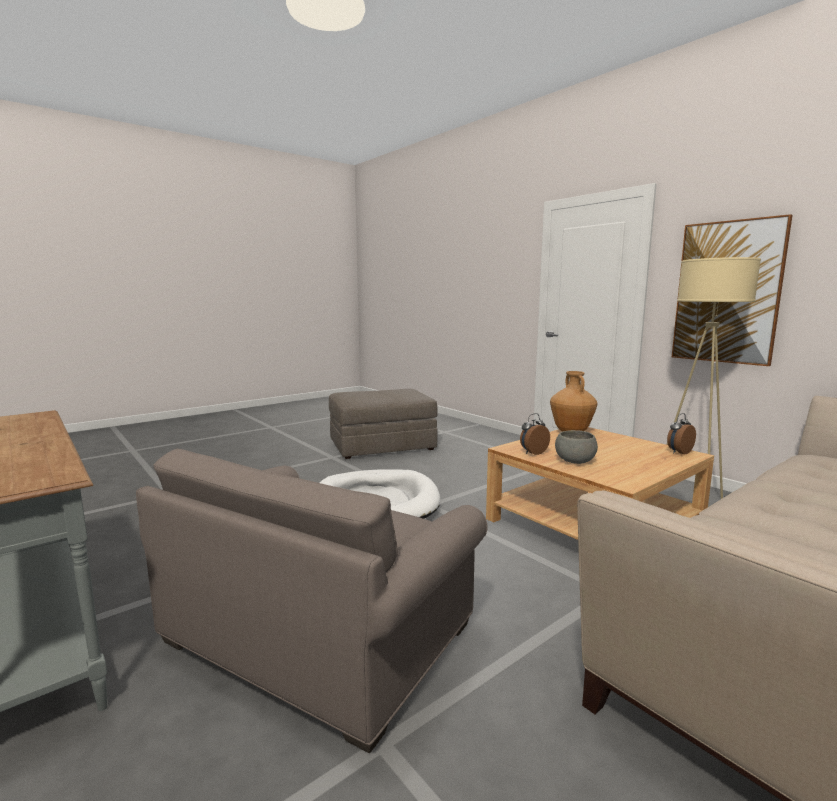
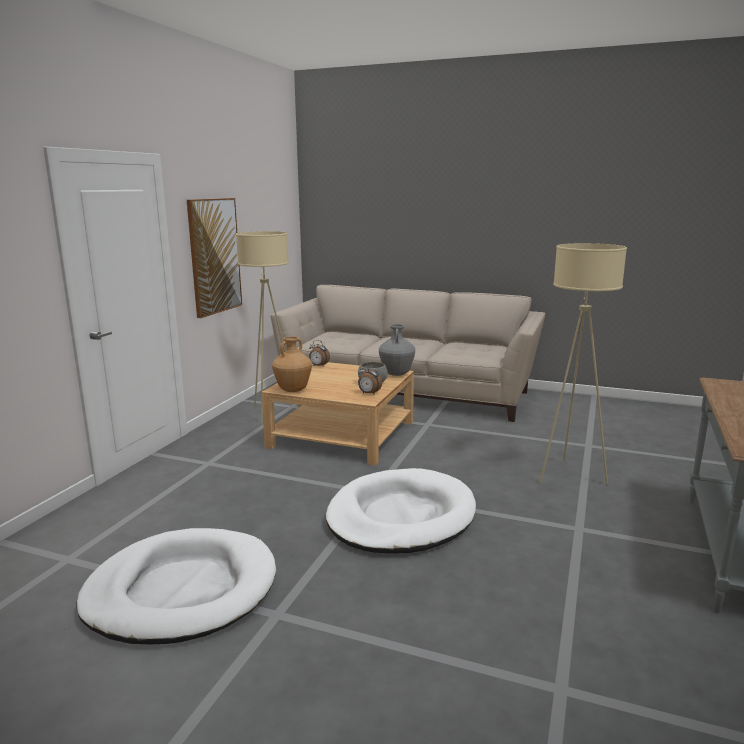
camera: 120 degrees left, 5 degrees up
(320, 632) = (569, 475): grey armchair -> beige floor lamp
(382, 445) = (181, 591): grey ottoman -> white dog bed
(614, 479) = (396, 374): none -> grey vase

